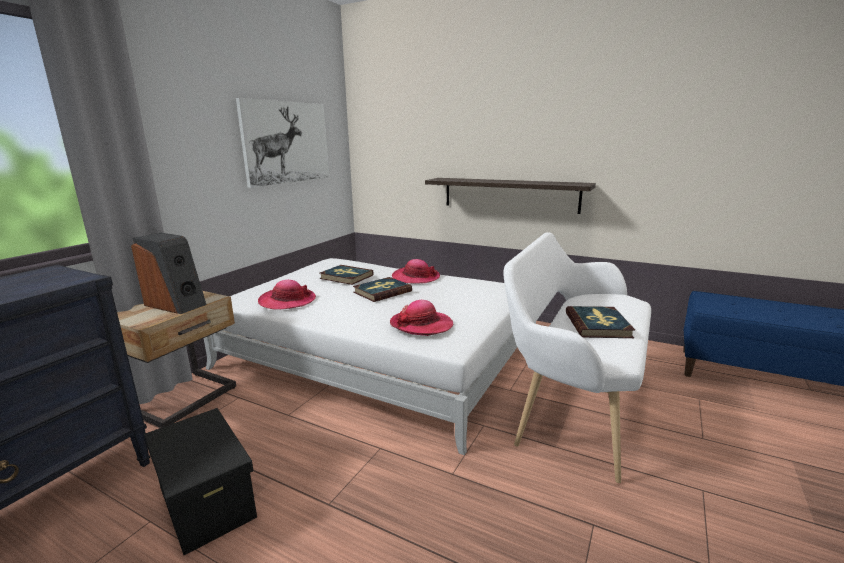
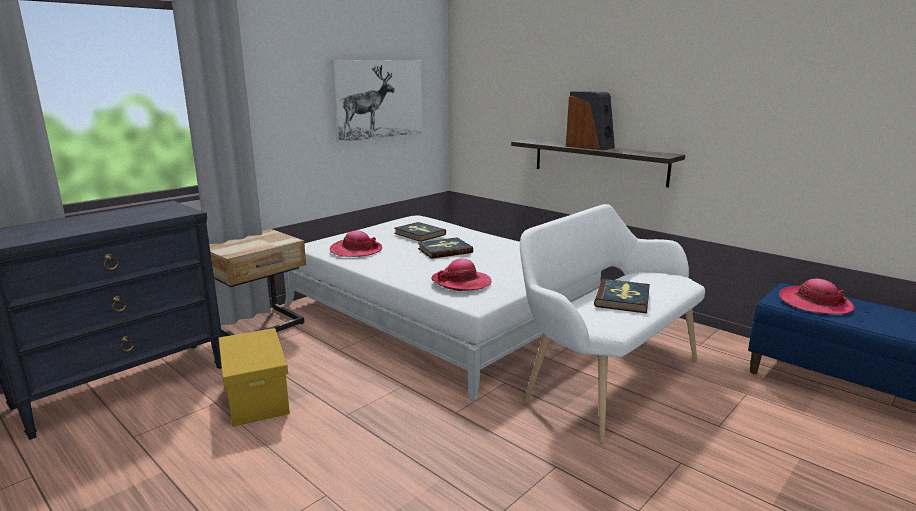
camera: 15 degrees right, 0 degrees up
(176, 304) = (259, 242): speaker -> speaker (590, 147)
(205, 501) = (256, 397): black storage box -> yellow storage box
(415, 277) = (487, 241): hat -> hat (814, 303)

